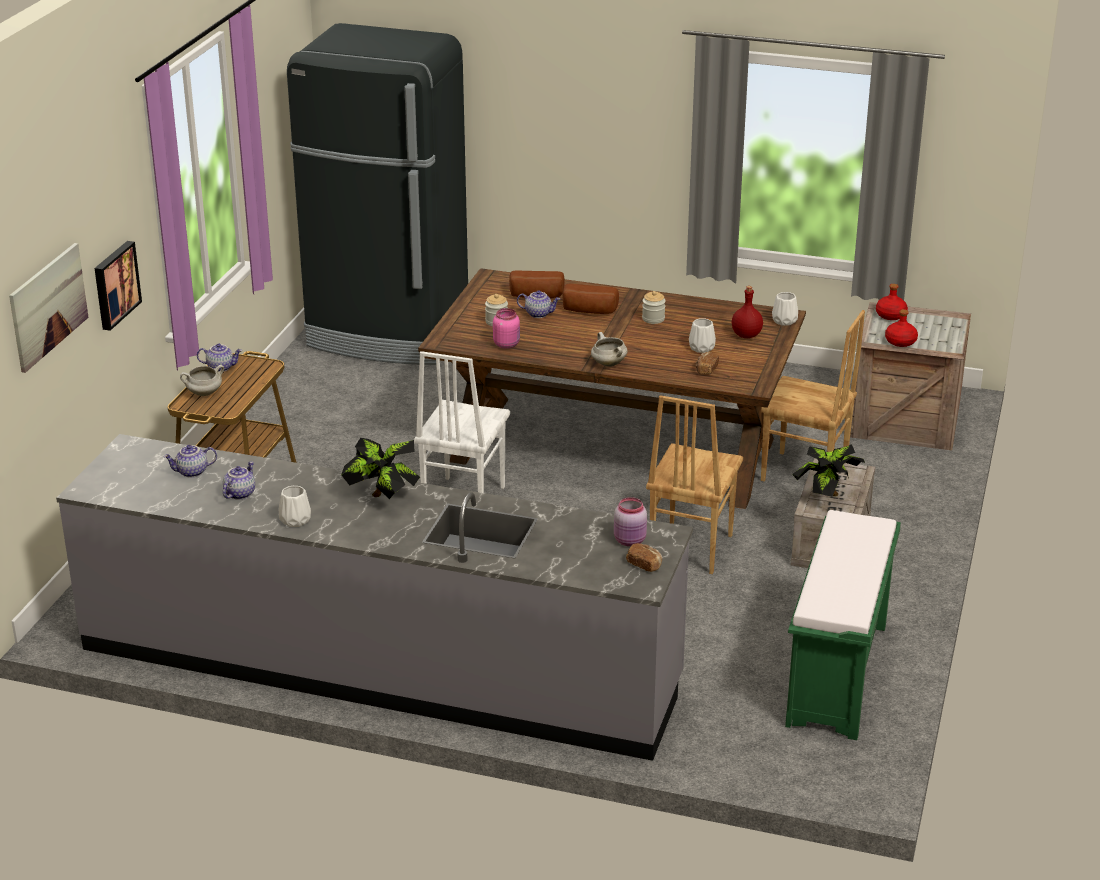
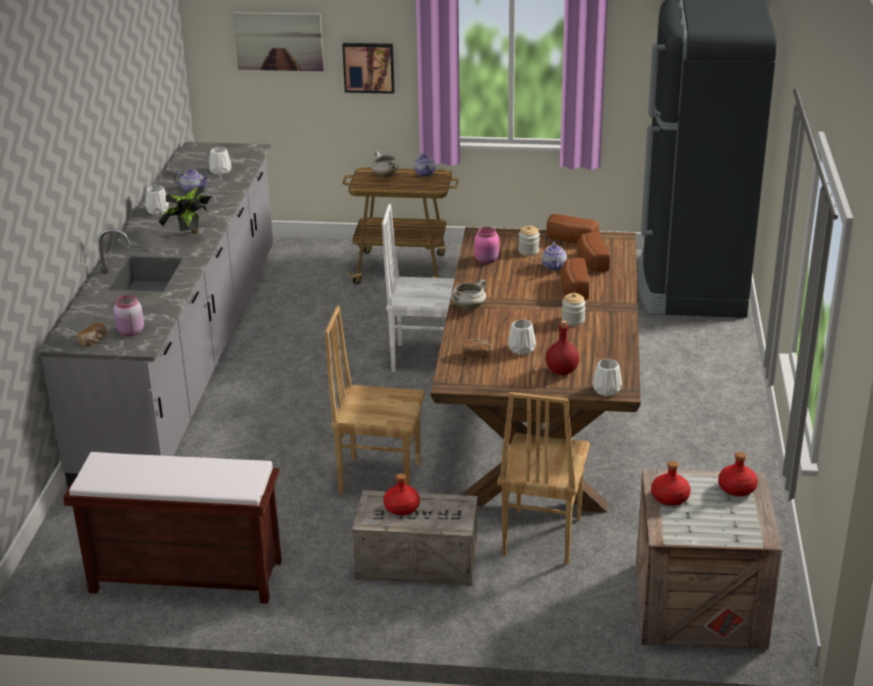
camera: 80 degrees right, 0 degrees up
(192, 472) = (220, 172): teapot -> white vase
(482, 299) = (570, 240): none -> bread
(827, 496) = (401, 507): potted plant -> red bottle
(837, 676) = (184, 577): green bench -> brown bench

